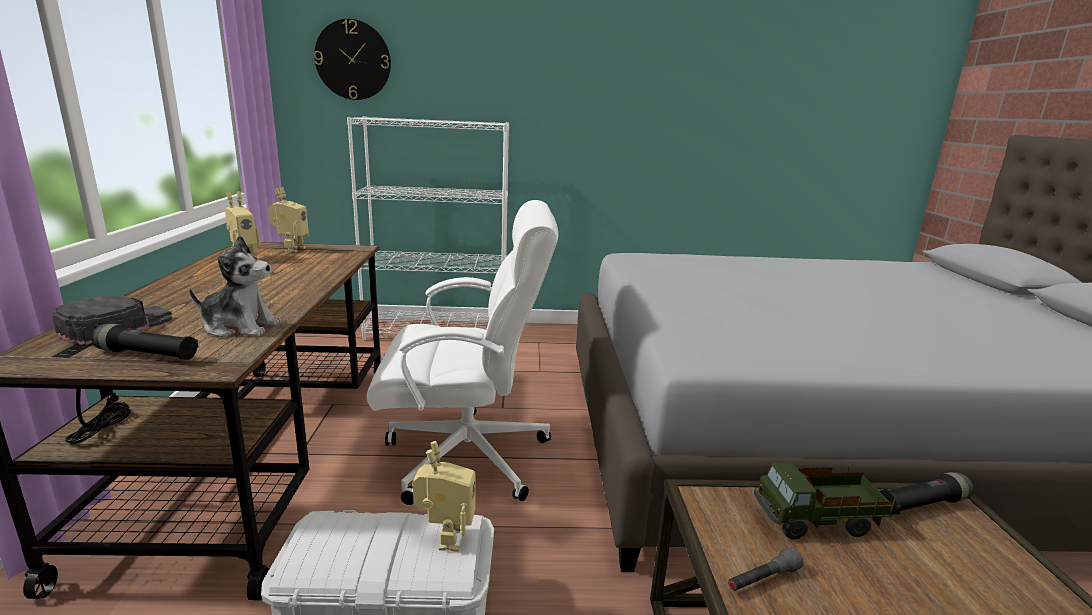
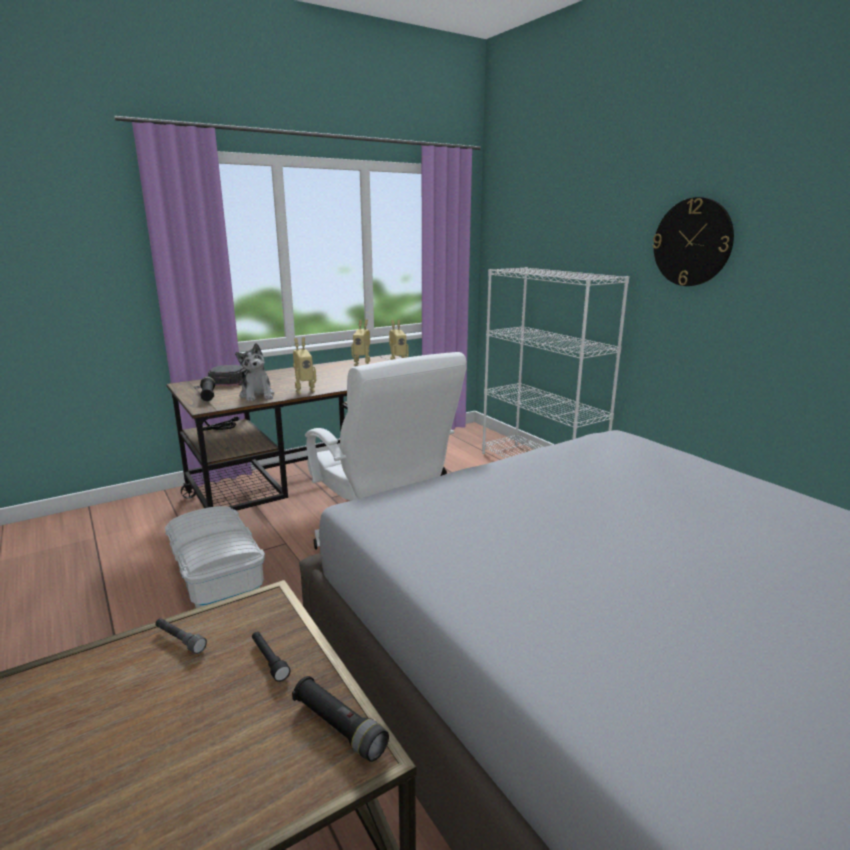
camera: 60 degrees right, 0 degrees up
(353, 60) = (529, 219): wall clock -> wall clock (692, 242)
(445, 538) = (222, 546): toy robot -> toy robot (304, 390)
(817, 522) = (269, 660): toy truck -> black flashlight

